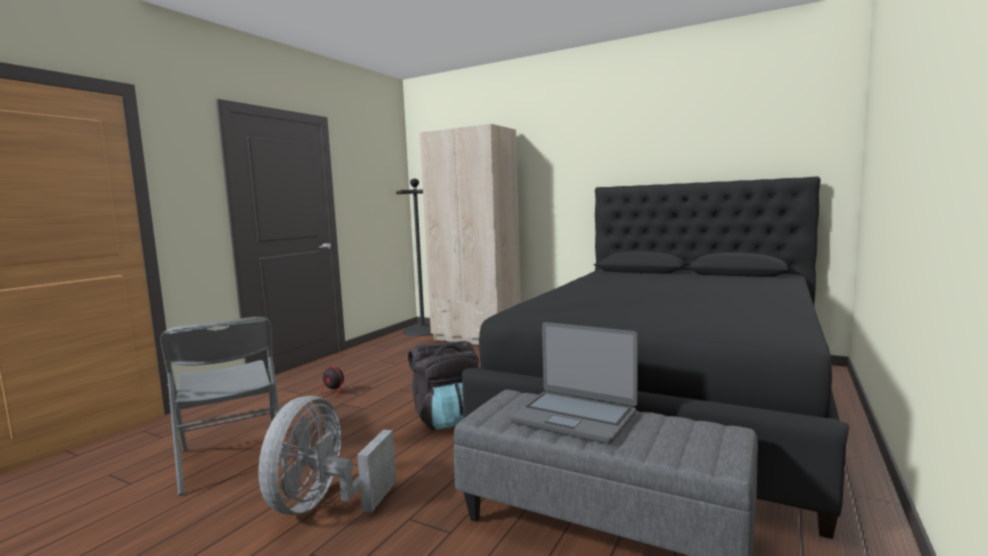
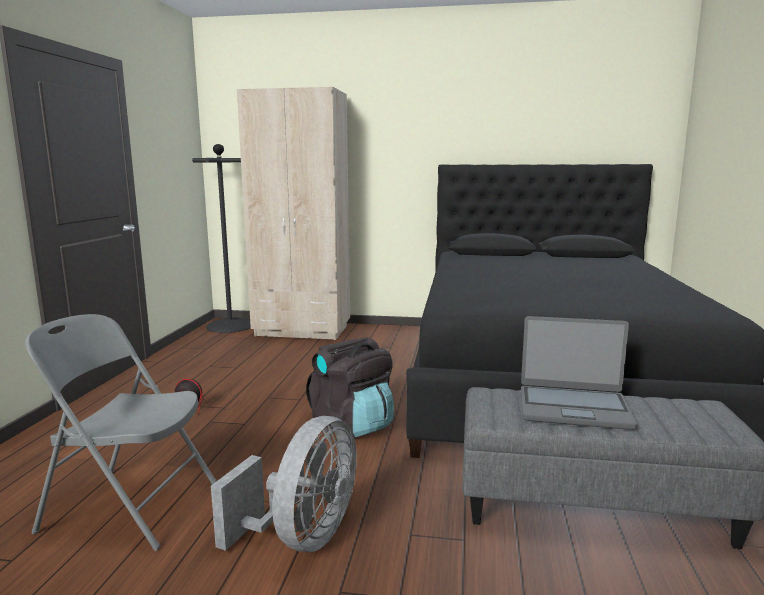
camera: 20 degrees left, 5 degrees up
(232, 459) = (131, 506): grey chair -> grey chair turned 150 degrees clockwise
(324, 504) = (303, 537): grey fan -> grey fan turned 150 degrees counterclockwise

